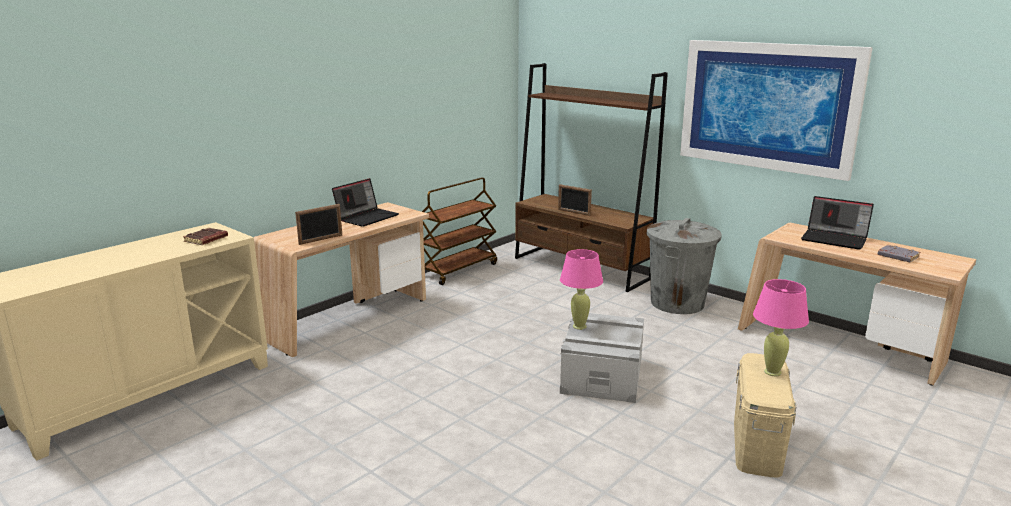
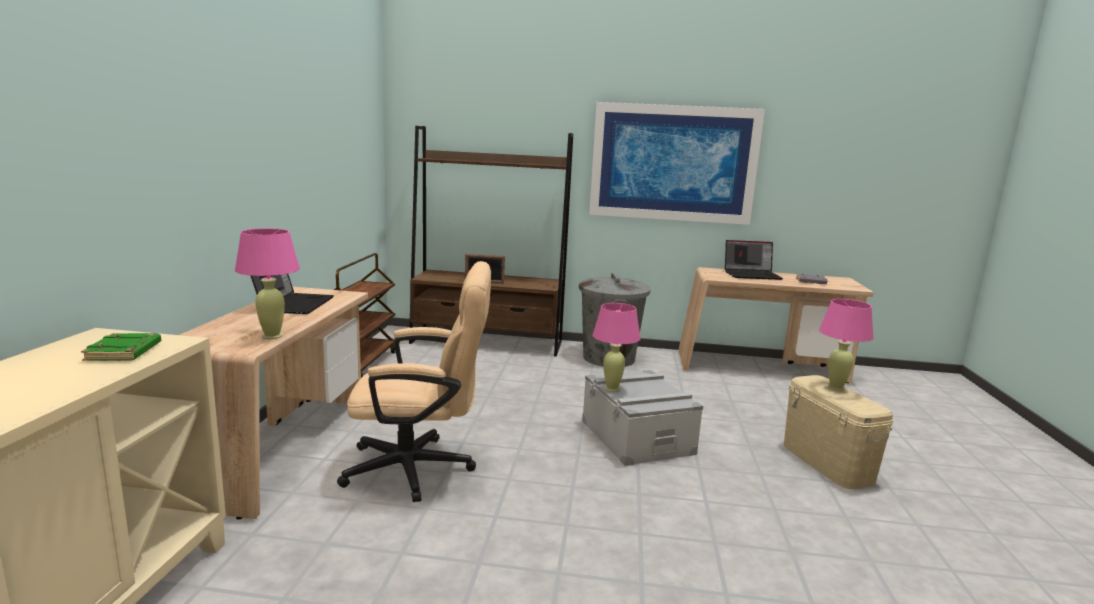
camera: 35 degrees left, 5 degrees down
(206, 240) = (124, 352): brown book -> green book
(321, 239) = (272, 336): picture frame -> pink table lamp
(413, 354) = (421, 468): none -> beige office chair

